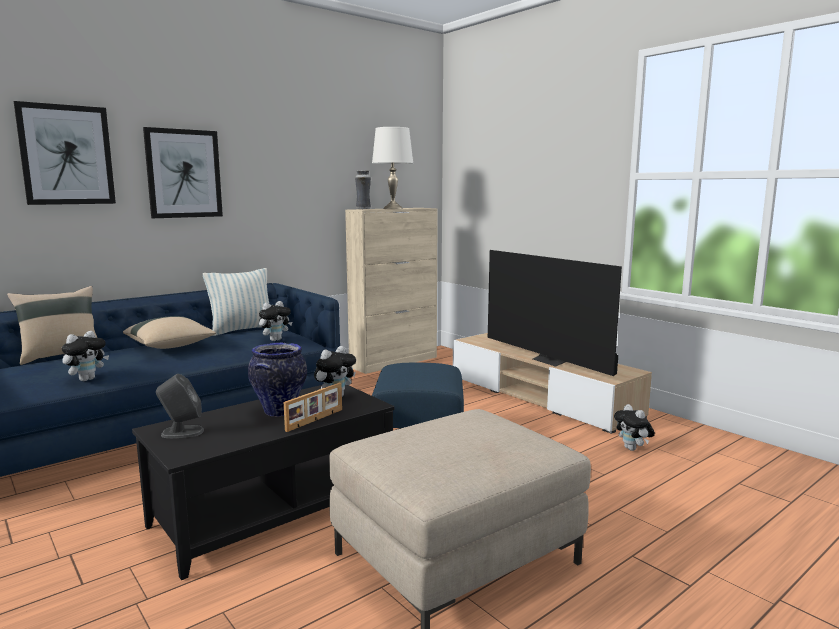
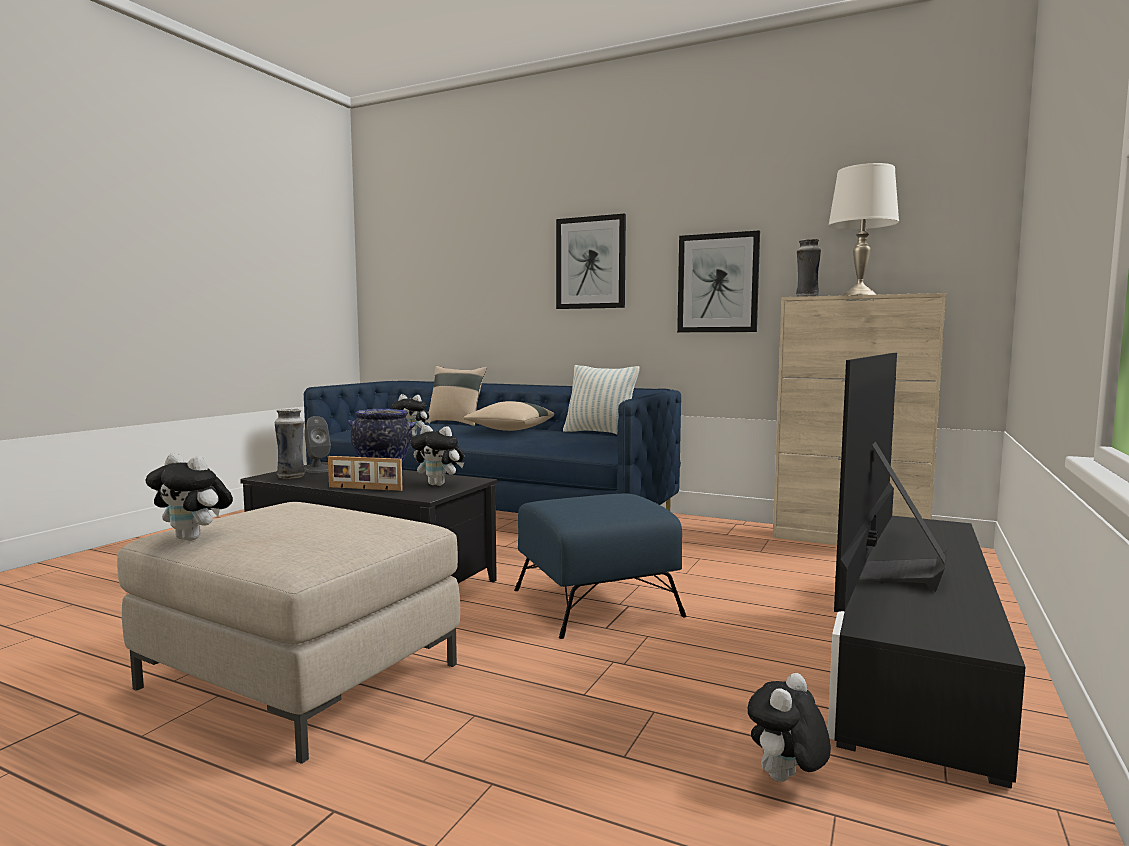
camera: 65 degrees right, 5 degrees down
(66, 155) = (499, 253): picture -> picture (718, 283)
(203, 444) = (291, 476): none -> vase
(275, 340) = (586, 443): plush toy -> plush toy (194, 538)
(541, 396) = (912, 653): beige tv stand -> black tv stand

